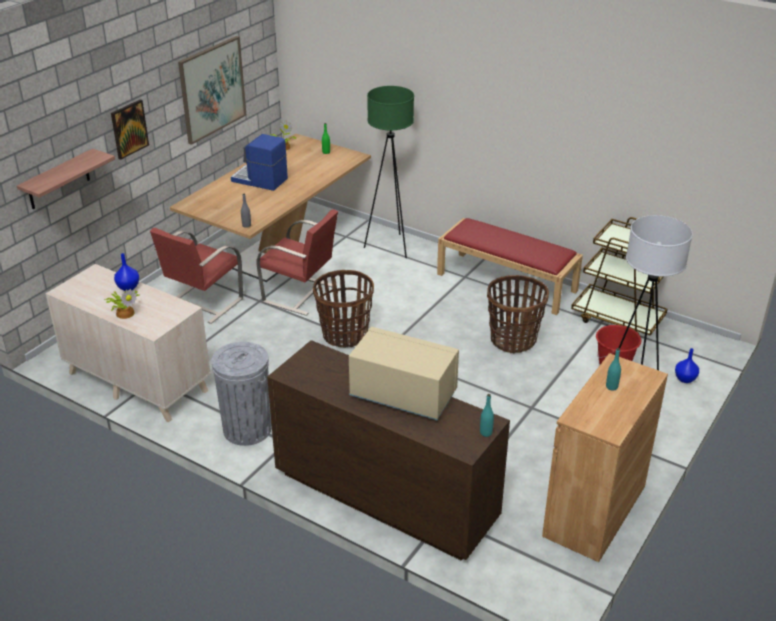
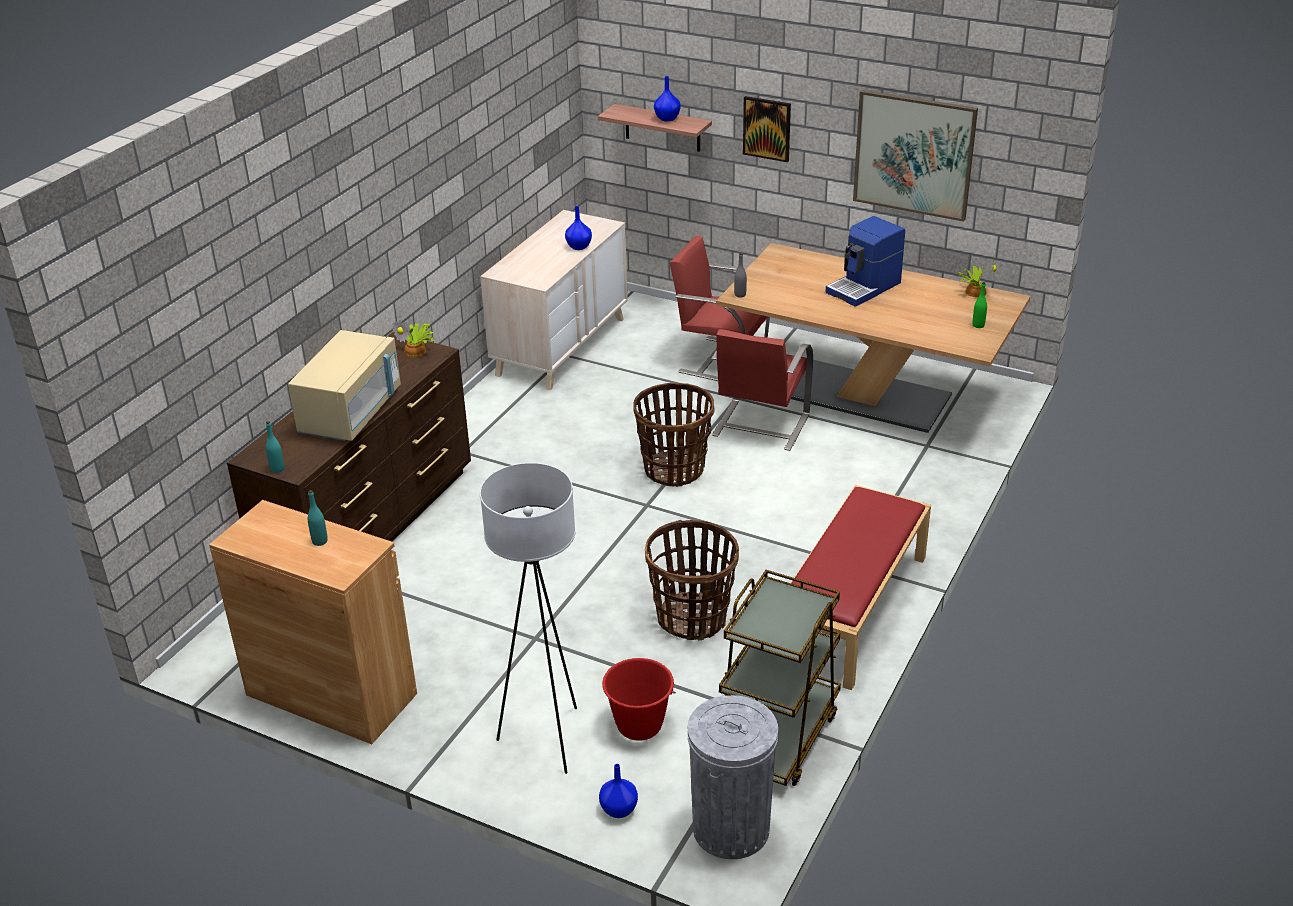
camera: 85 degrees right, 0 degrees up
(73, 165) = (666, 119): none -> blue vase
(125, 312) = (531, 253): potted plant -> potted plant (416, 350)
(247, 429) = (484, 424): grey trash can -> grey trash can (731, 829)
(259, 180) = (864, 288): coffee machine -> coffee machine turned 150 degrees counterclockwise
(390, 247) = (914, 487): green floor lamp -> none

